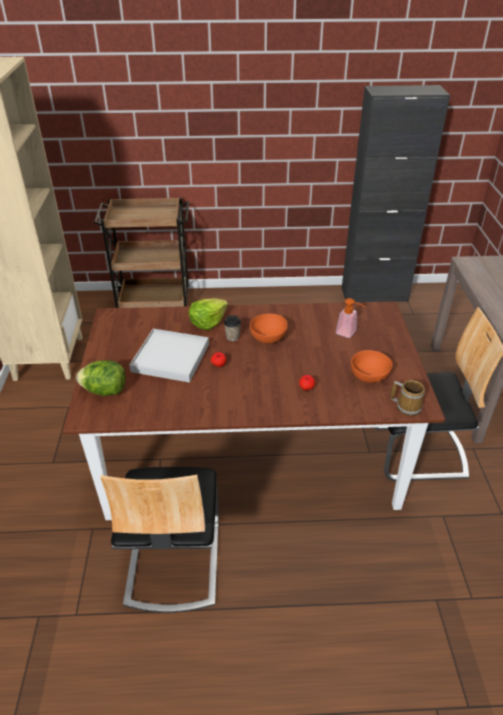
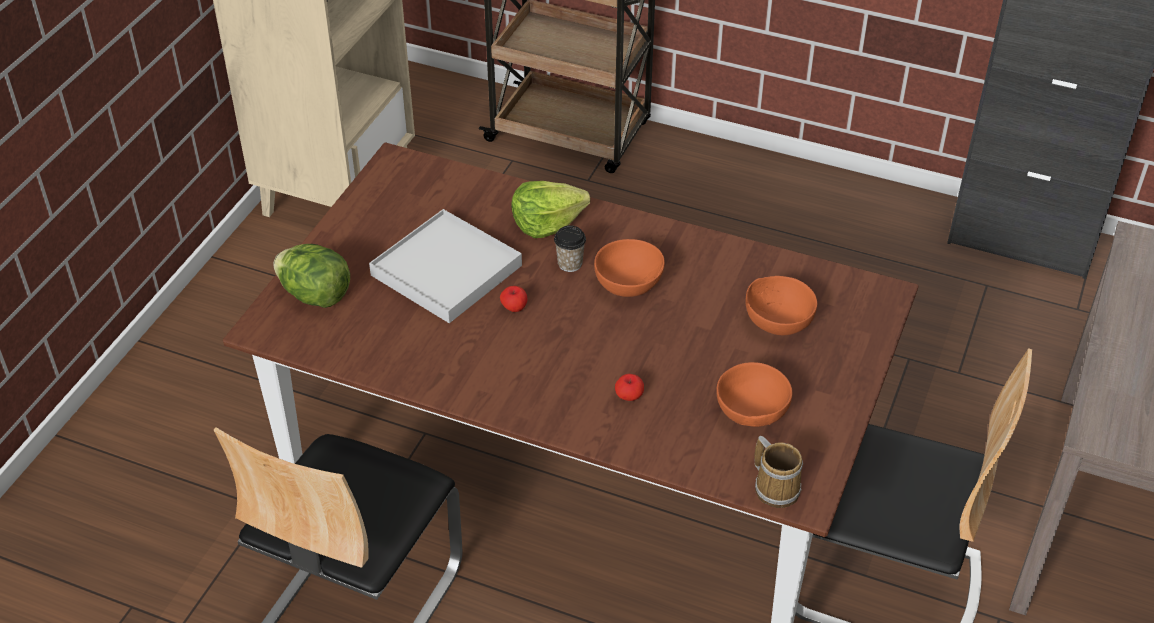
camera: 25 degrees right, 5 degrees up
(349, 333) = (777, 321): soap dispenser -> orange bowl

